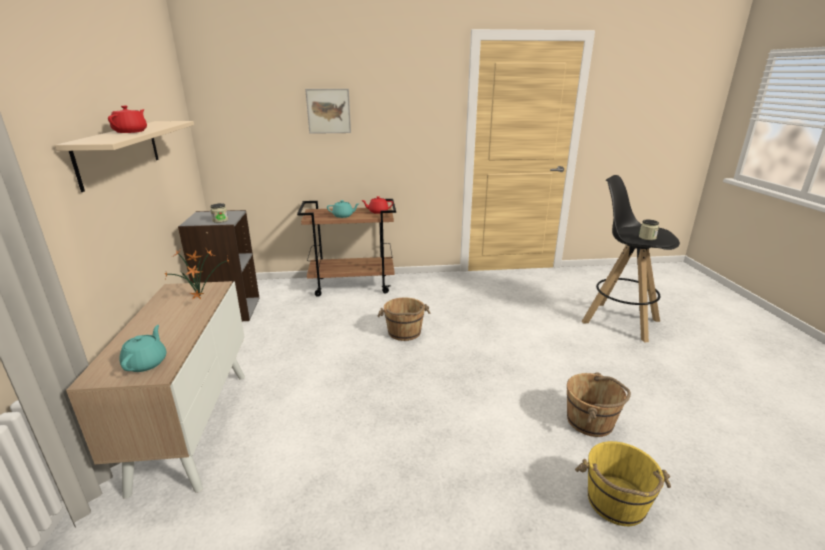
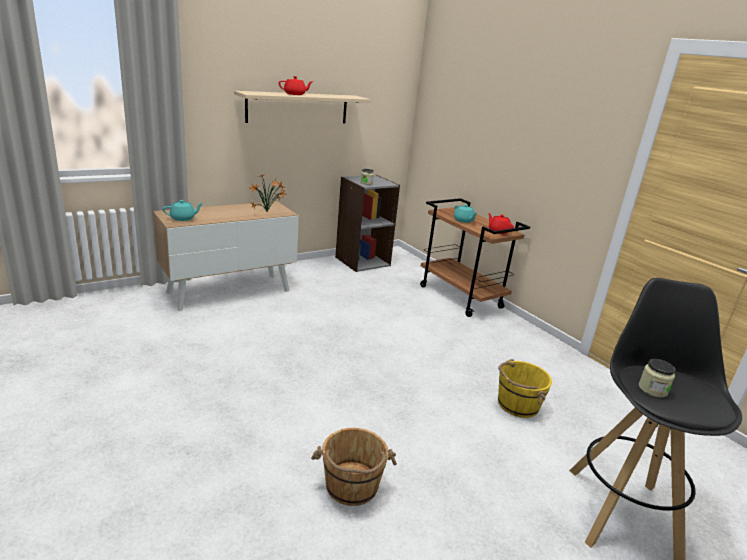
camera: 60 degrees right, 0 degrees up
(328, 111) = (502, 115): picture -> none
(404, 332) = (408, 341): brown bucket -> none
(616, 503) = (235, 509): yellow bucket -> yellow bucket (517, 404)

